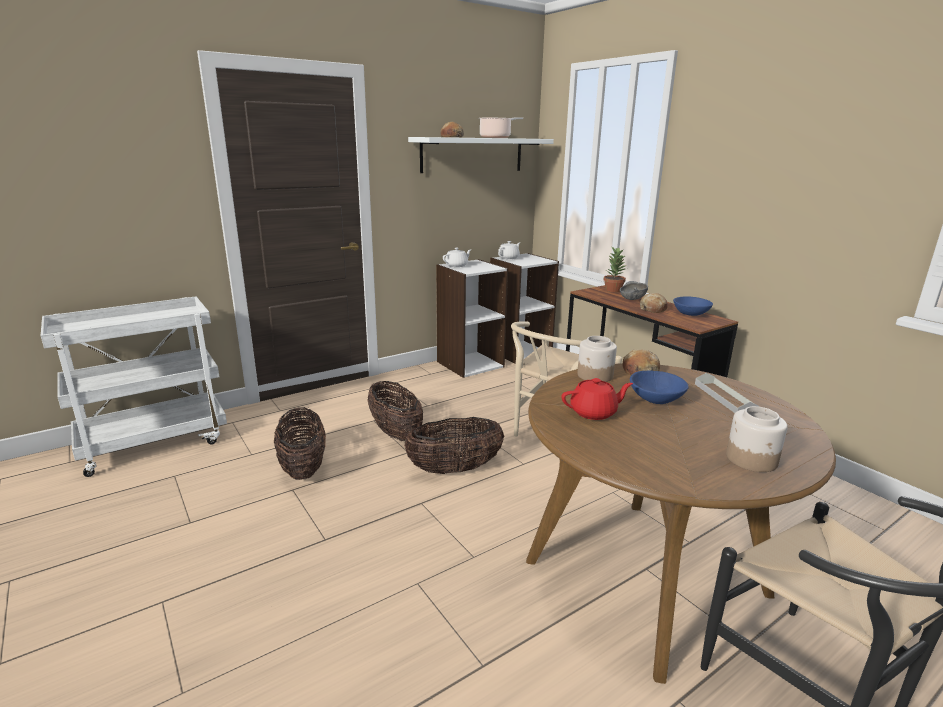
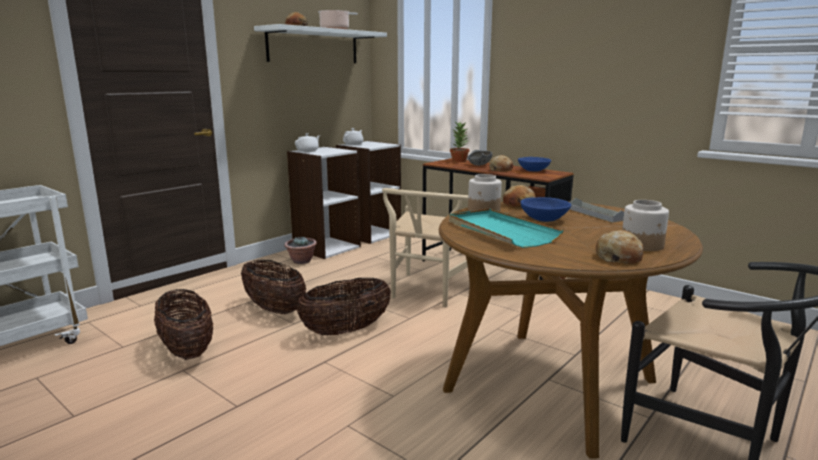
camera: 15 degrees left, 5 degrees down
(440, 378) = (301, 261): none -> potted plant
(594, 412) = (500, 231): red teapot -> turquoise tray
(709, 476) = (619, 257): none -> bread

